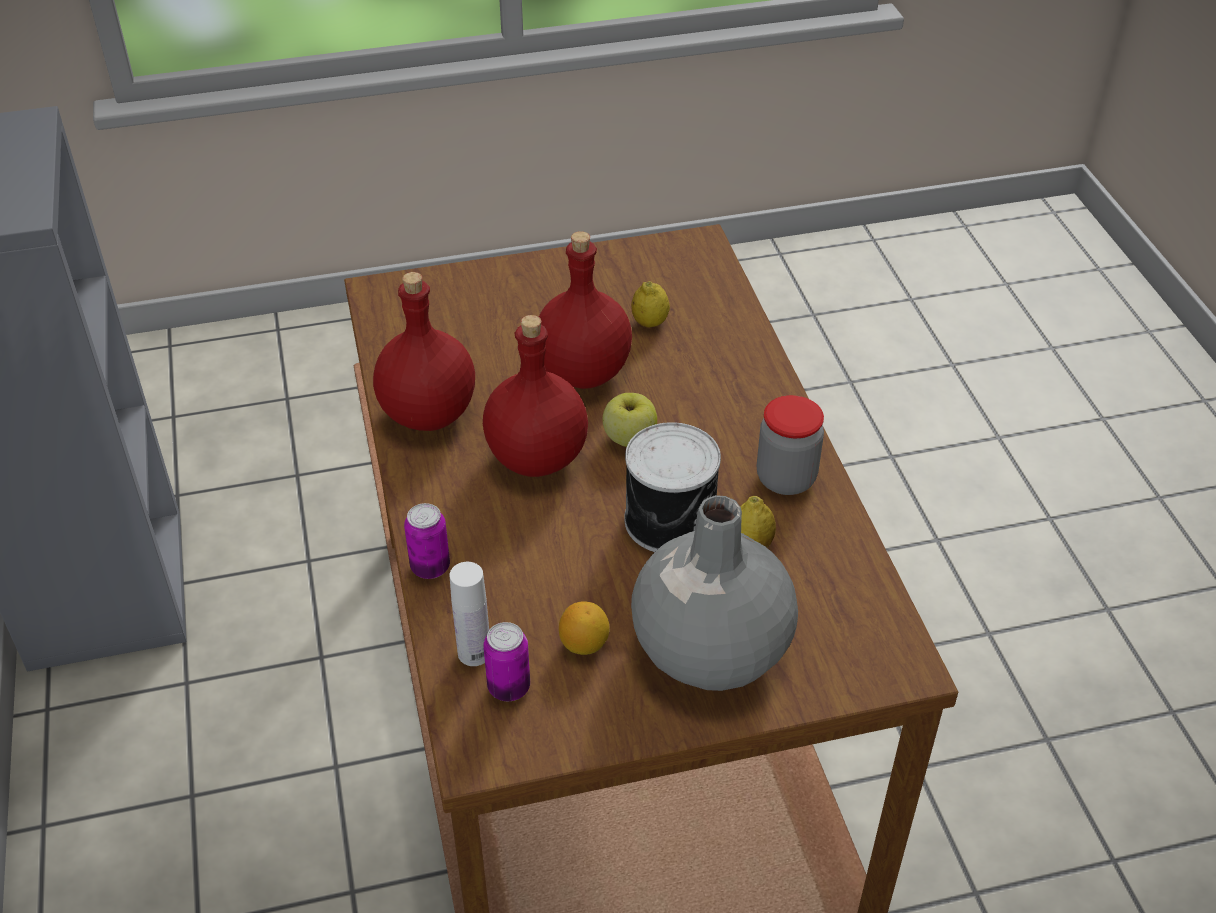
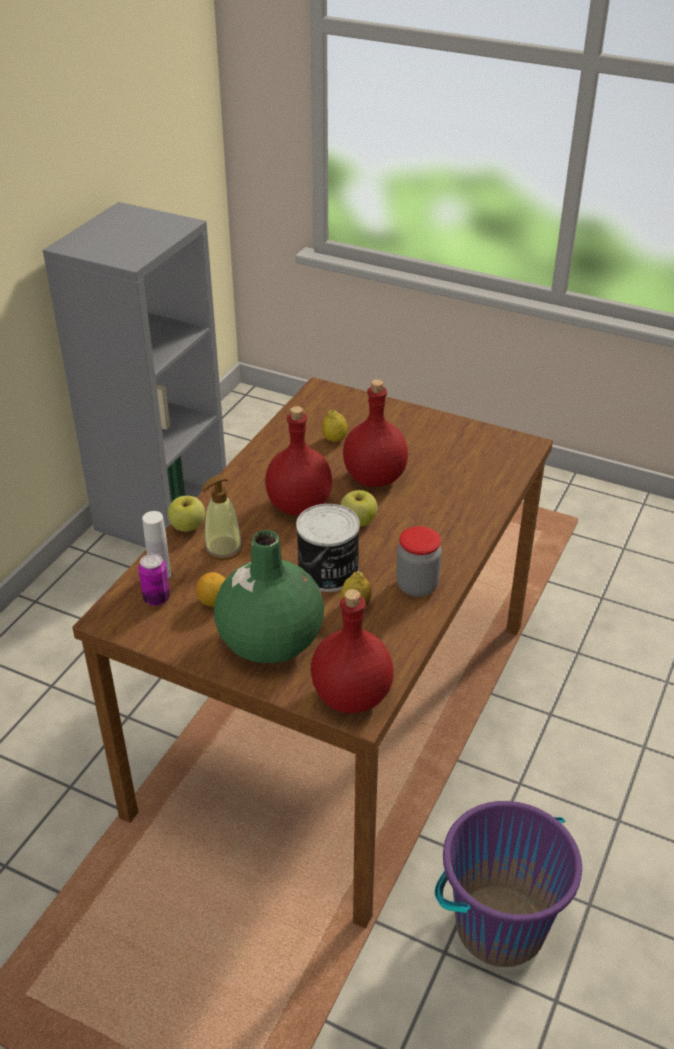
camera: 40 degrees right, 5 degrees down
(427, 414) = (271, 458): red bottle -> red bottle (350, 696)
(430, 567) = (188, 527): can -> apple
(512, 569) = (223, 549): none -> soap dispenser
(650, 323) = (443, 471): lemon -> lemon (334, 439)
(709, 648) = (270, 640): grey vase -> green vase
(995, 824) = (499, 925): none -> purple bucket

